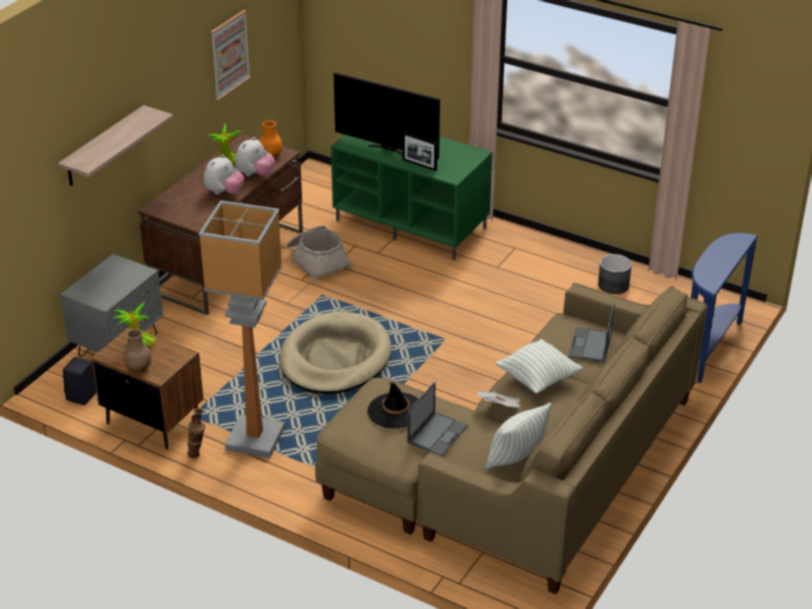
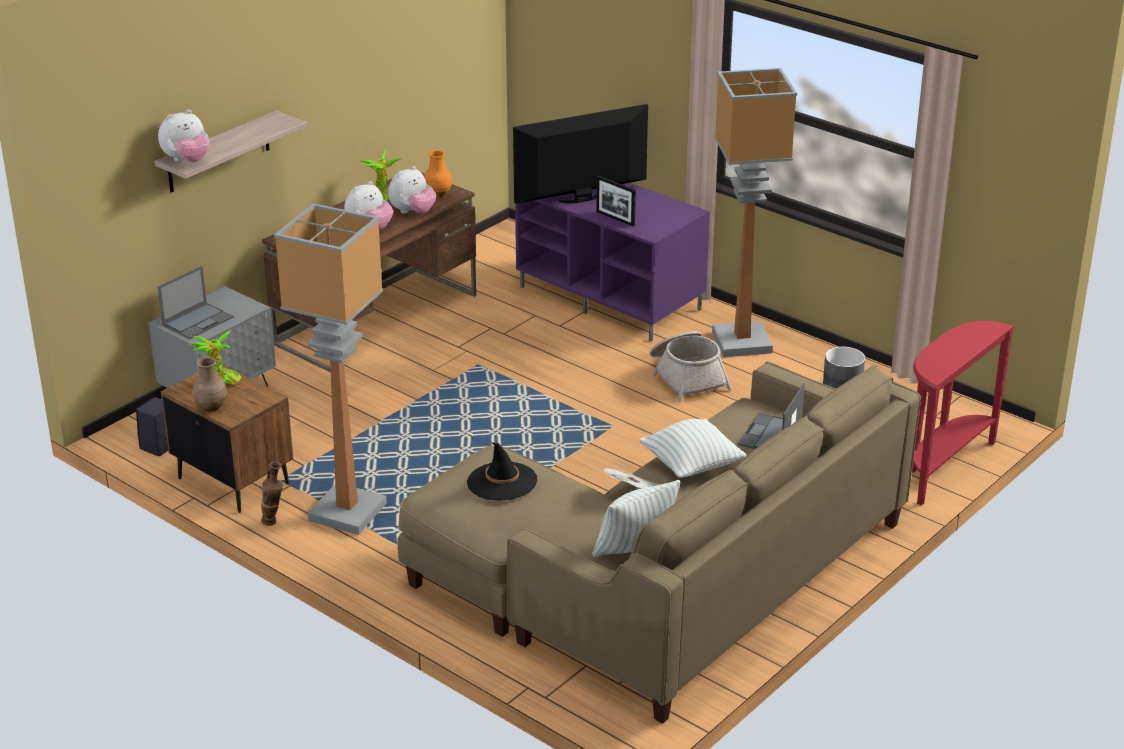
camera: 10 degrees right, 5 degrees down
(85, 160) = (187, 161): none -> plush toy
(229, 55) = (399, 69): picture -> none
(317, 261) = (483, 328): basket -> basket (687, 377)
(335, 358) = (471, 435): beige dog bed -> none
(387, 149) = (582, 199): television -> television turned 120 degrees clockwise
(412, 224) = (611, 298): green tv stand -> purple tv stand
(437, 433) = (545, 512): laptop -> laptop (198, 321)
(526, 254) = (743, 343): none -> floor lamp
(707, 347) = (942, 466): blue console table -> red console table

